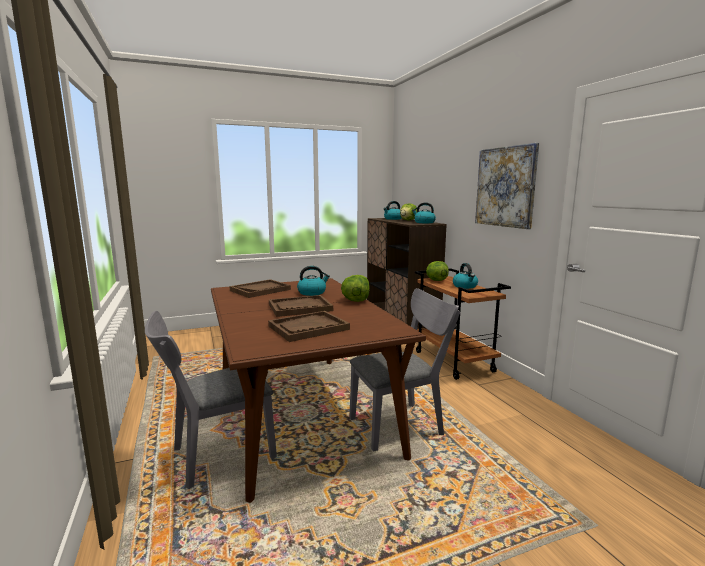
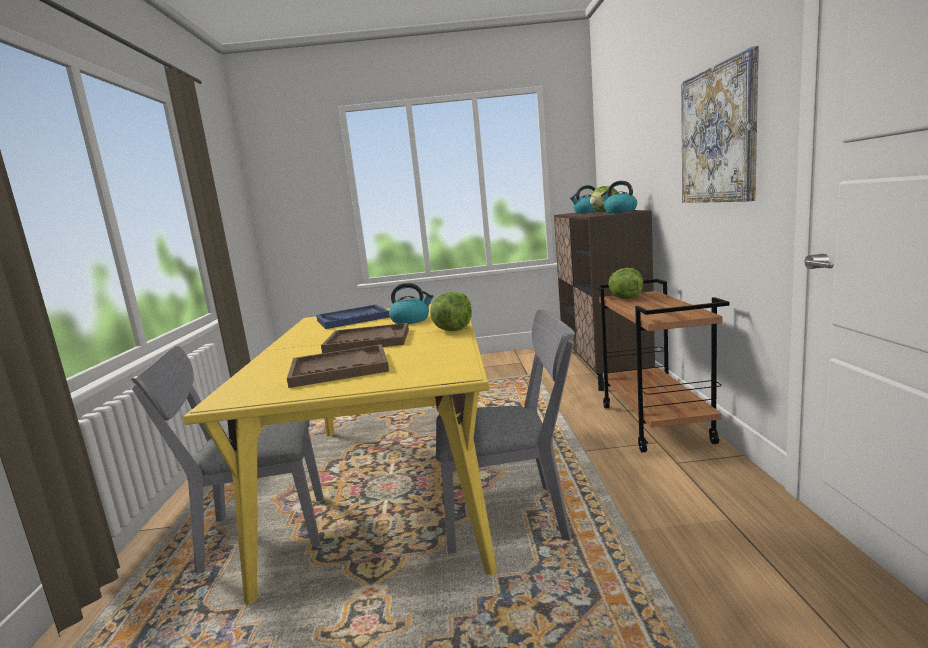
camera: 20 degrees right, 0 degrees up
(260, 290) = (353, 319): brown tray -> blue tray
(301, 413) = (390, 487): brown dining table -> yellow dining table
(465, 286) = (663, 305): kettle -> none

